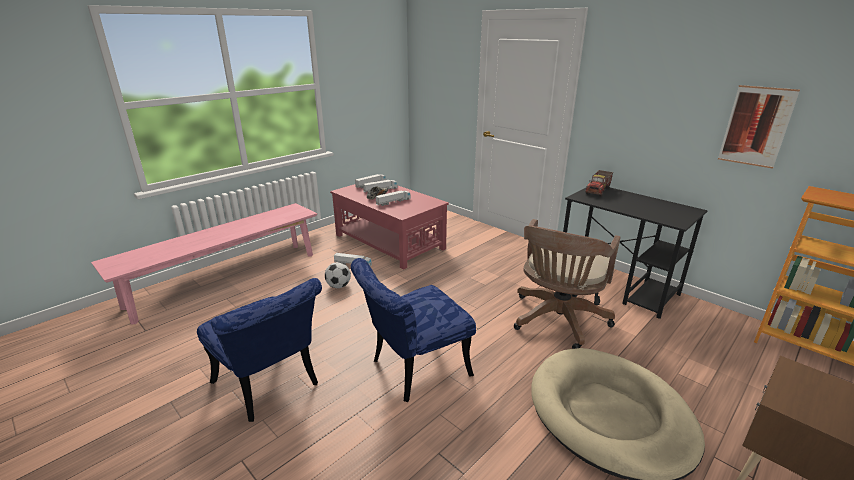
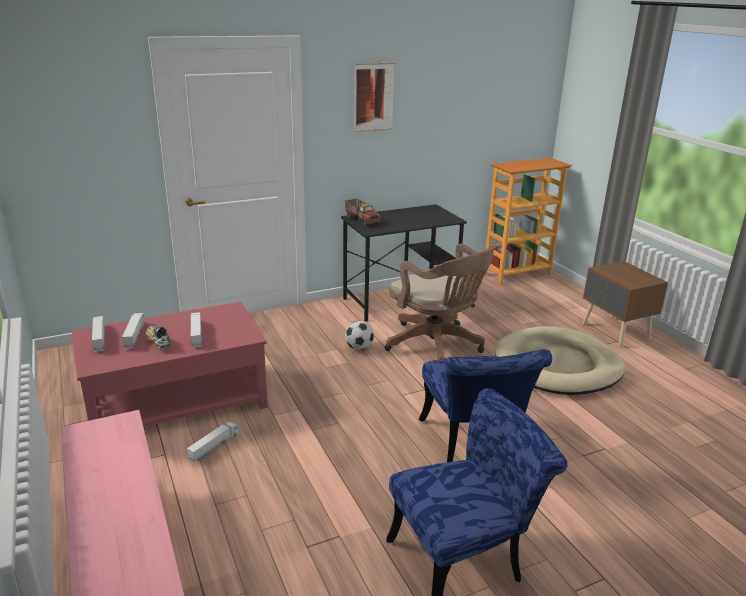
camera: 70 degrees left, 0 degrees up
(339, 286) = (267, 470): football -> football (359, 348)
(756, 126) = (453, 129): picture -> picture (373, 97)

